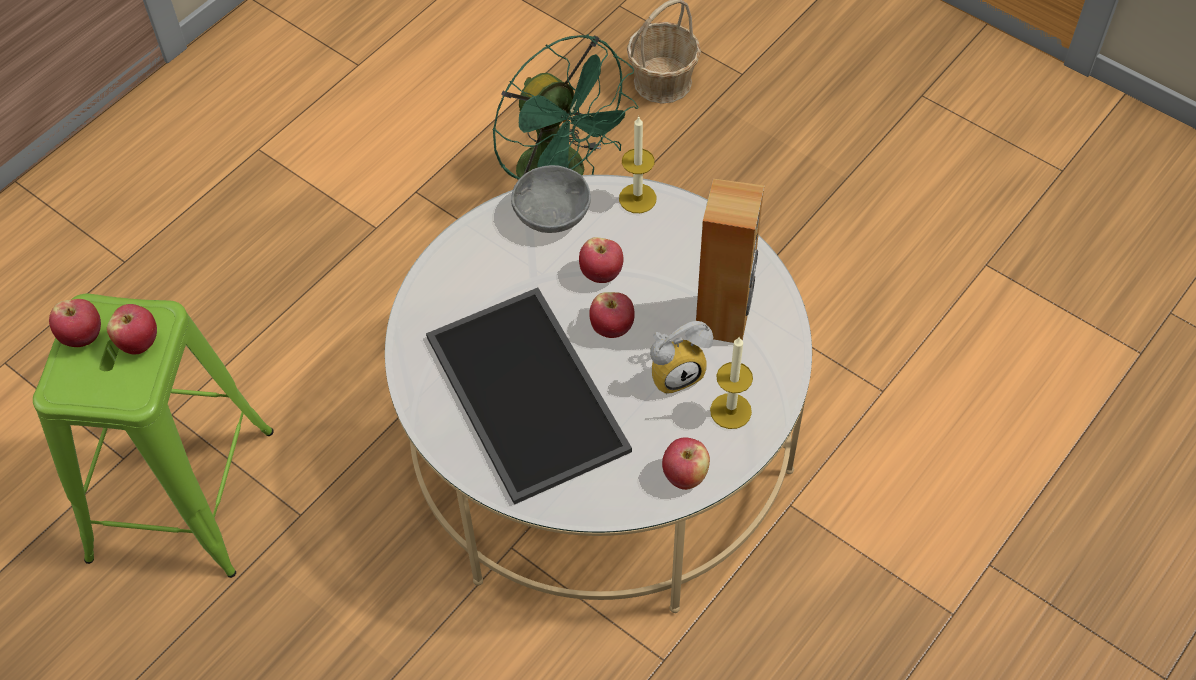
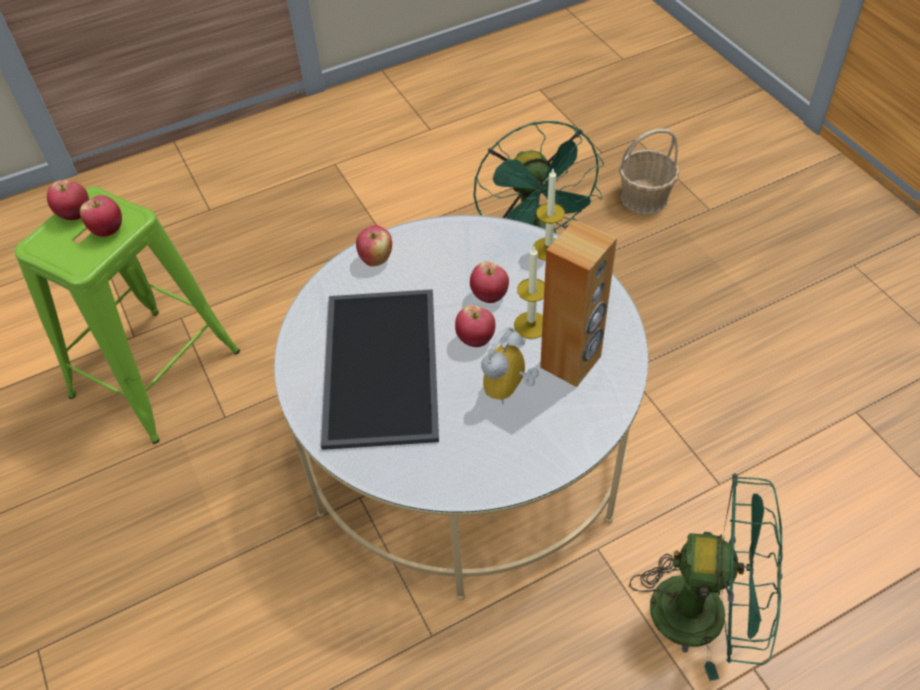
camera: 25 degrees right, 5 degrees down
(552, 216) = (474, 242): grey bowl -> none
(676, 371) = (510, 390): alarm clock -> alarm clock turned 120 degrees clockwise
(684, 475) = (472, 477): apple -> apple (376, 259)
(730, 411) = (539, 438): candle -> candle (531, 325)
(923, 527) = (706, 611): none -> green fan

